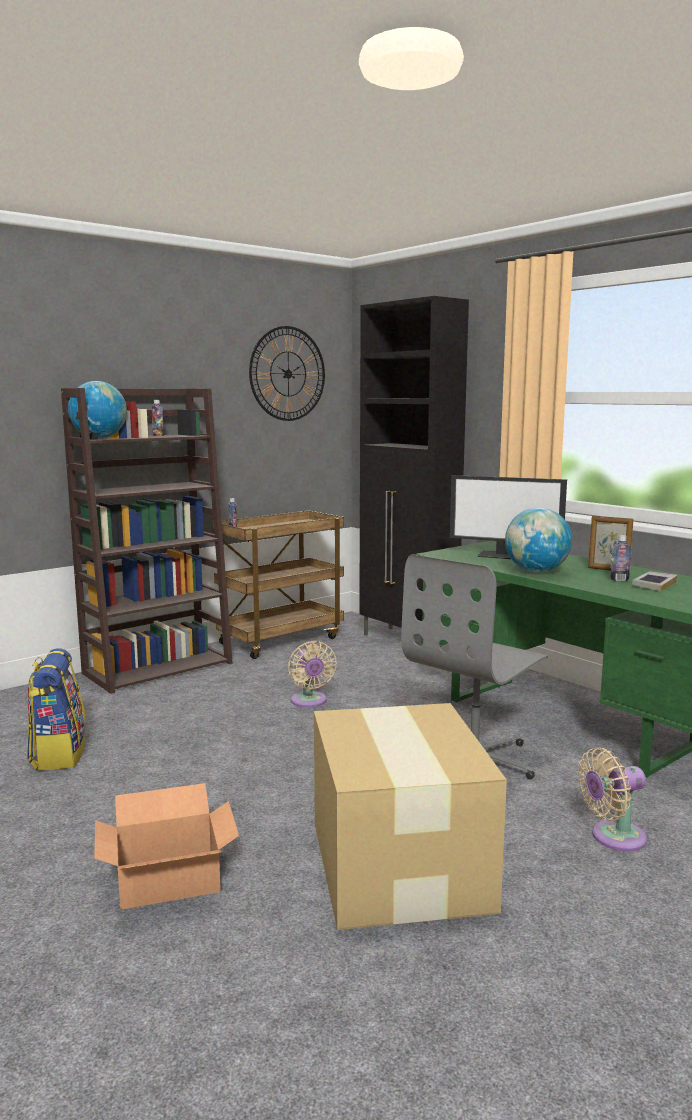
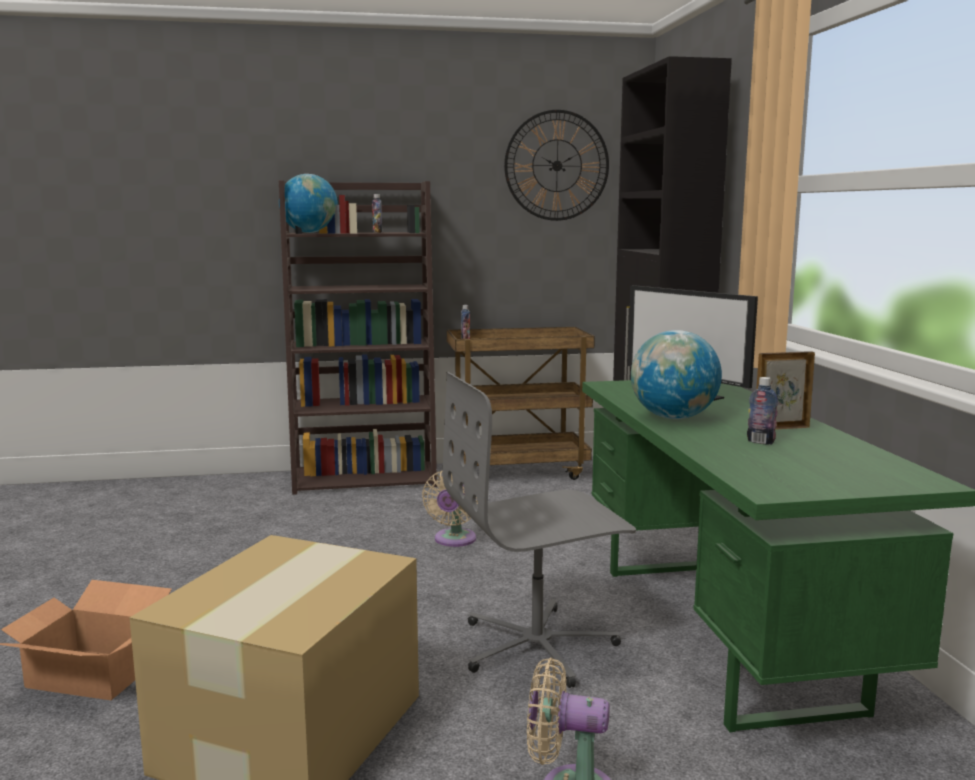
camera: 30 degrees right, 0 degrees up
(58, 754) = (177, 539): backpack -> none
(608, 570) = (780, 428): picture frame -> picture frame turned 105 degrees clockwise
(654, 585) = (795, 455): book -> none

